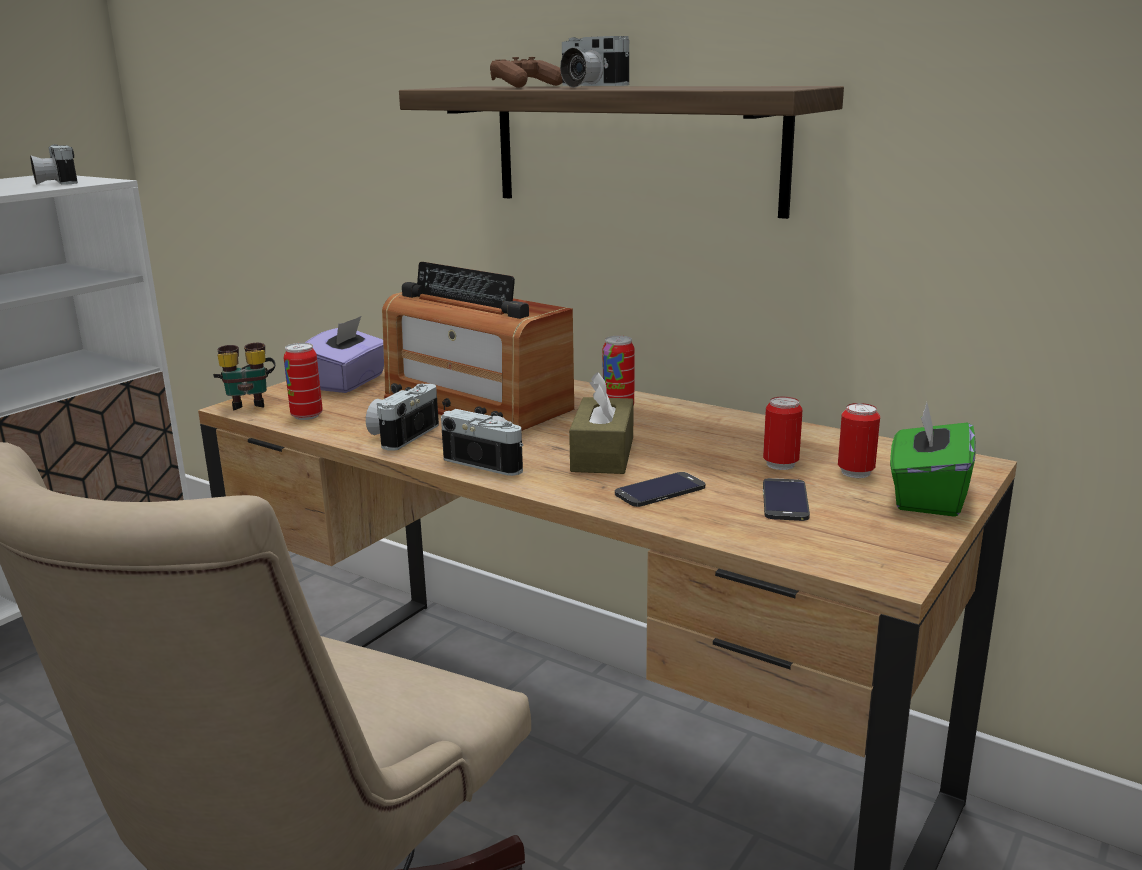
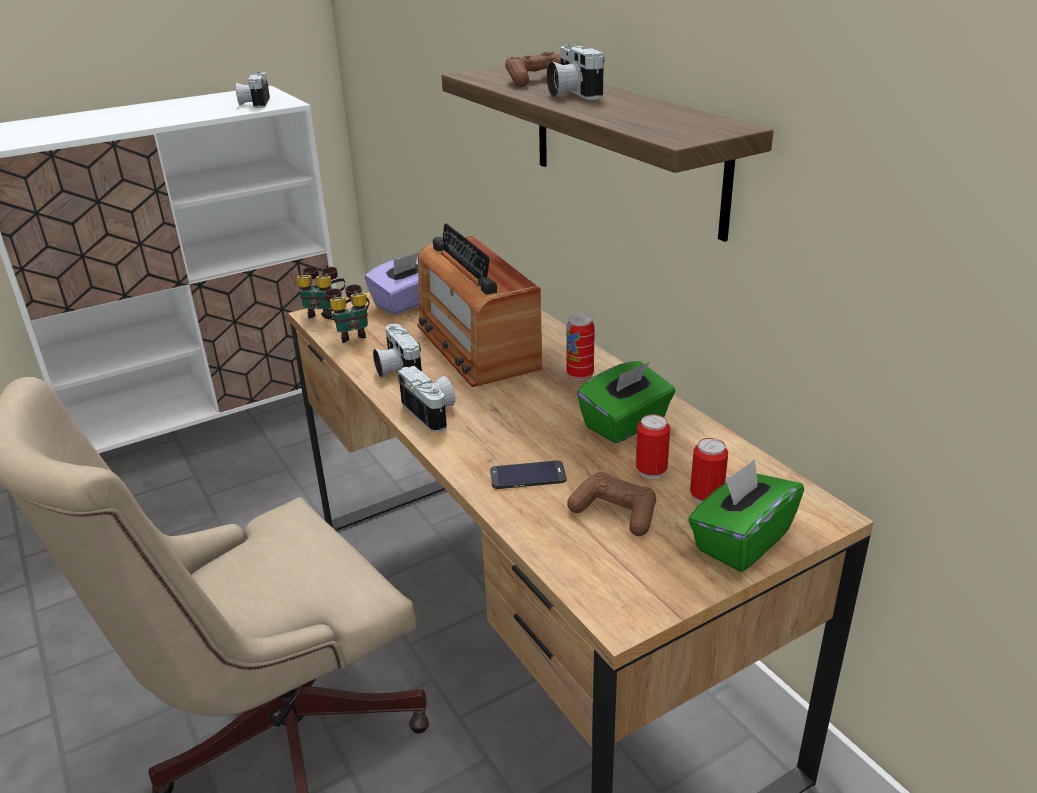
camera: 25 degrees right, 10 degrees up
(307, 416) = (350, 334): can -> binoculars
(401, 435) = (396, 369): camera -> camera turned 75 degrees counterclockwise
(603, 454) = (521, 424): brown tissue box -> none
(712, 436) = (626, 424): none -> green tissue box
(785, 500) = (615, 513): phone -> brown game controller

